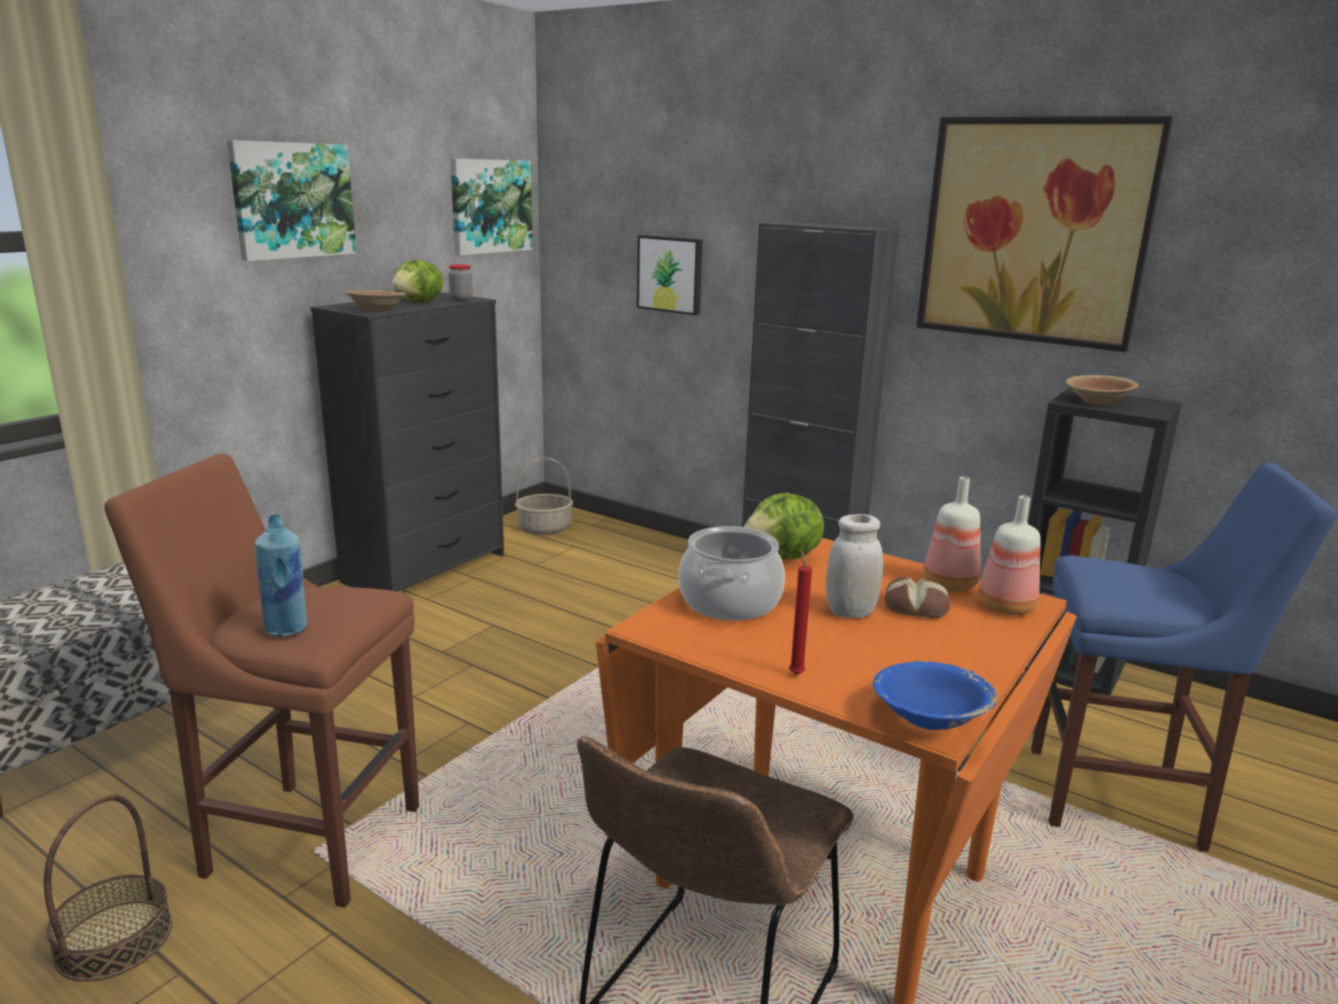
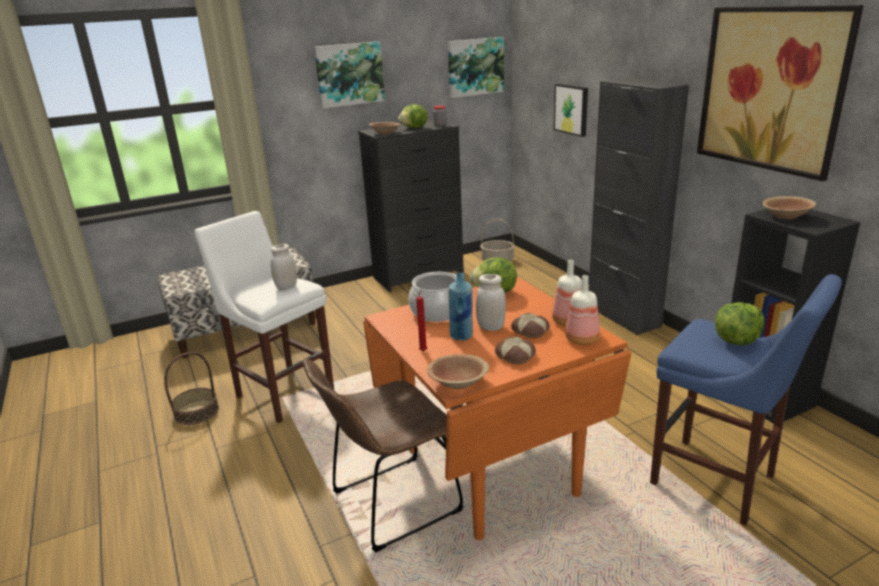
camera: 30 degrees right, 5 degrees up
(287, 629) = (258, 294): blue bottle -> blue bottle (461, 336)
(305, 838) = (282, 391): brown stool -> white stool
(340, 606) = (286, 287): none -> white jar
(929, 718) = (458, 383): blue bowl -> brown bowl
(949, 650) = (515, 355): none -> bread
(1151, 576) = (736, 340): none -> lettuce

